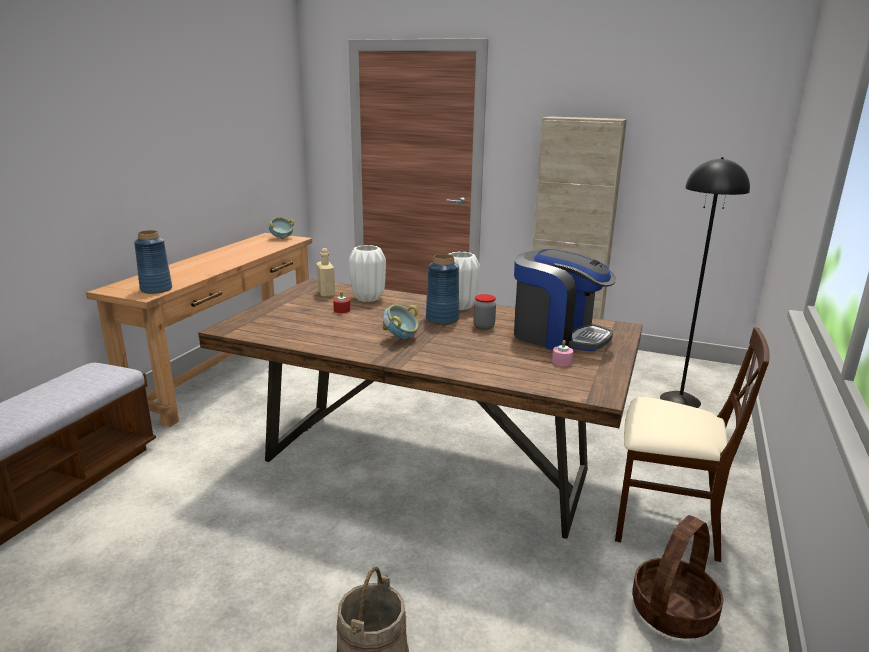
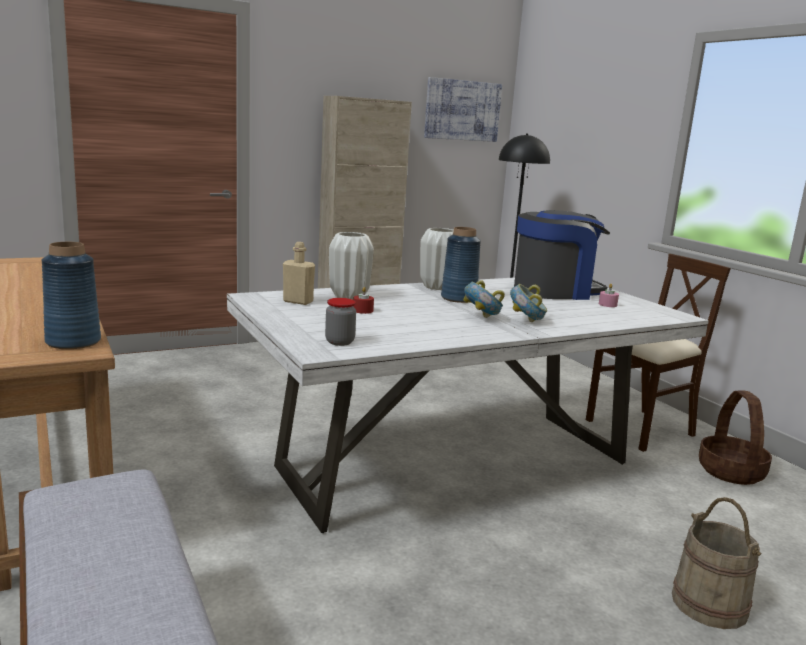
camera: 50 degrees left, 5 degrees down
(281, 238) = (36, 262): bowl -> bowl (526, 321)
(427, 466) = (457, 465): brown dining table -> white dining table
(483, 326) = (499, 296): jar -> jar (339, 342)
(717, 125) = (462, 110): none -> picture

